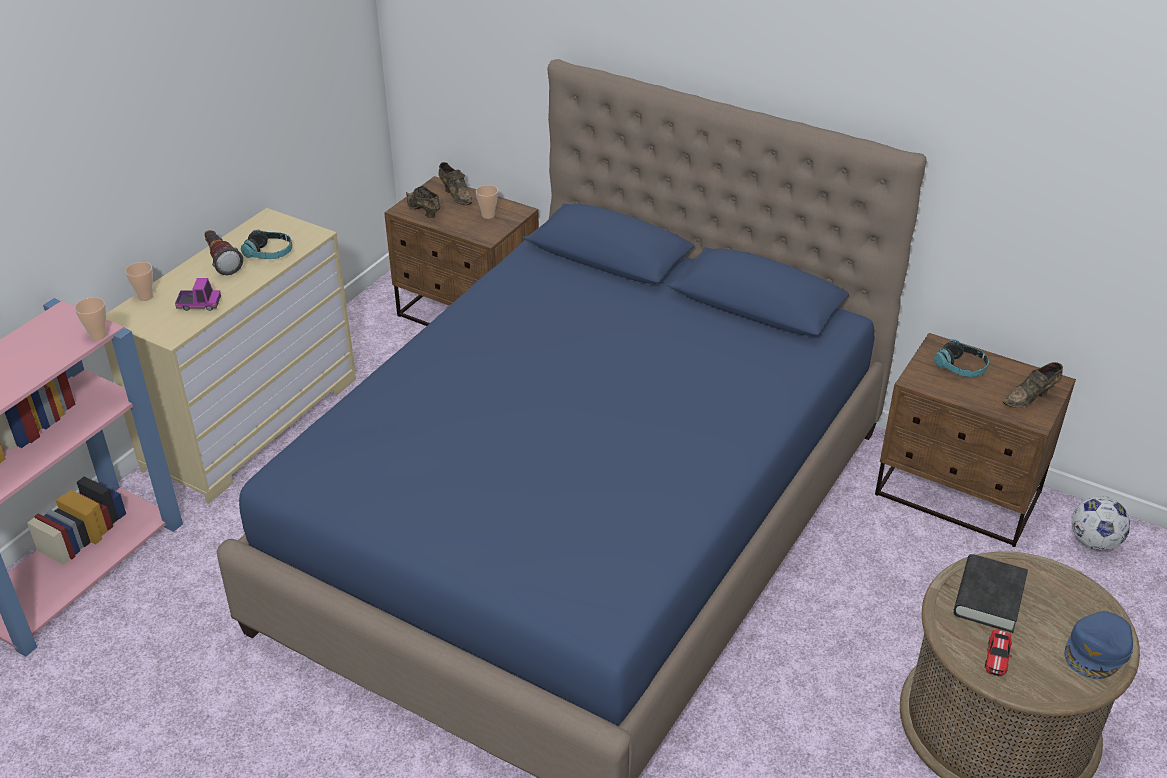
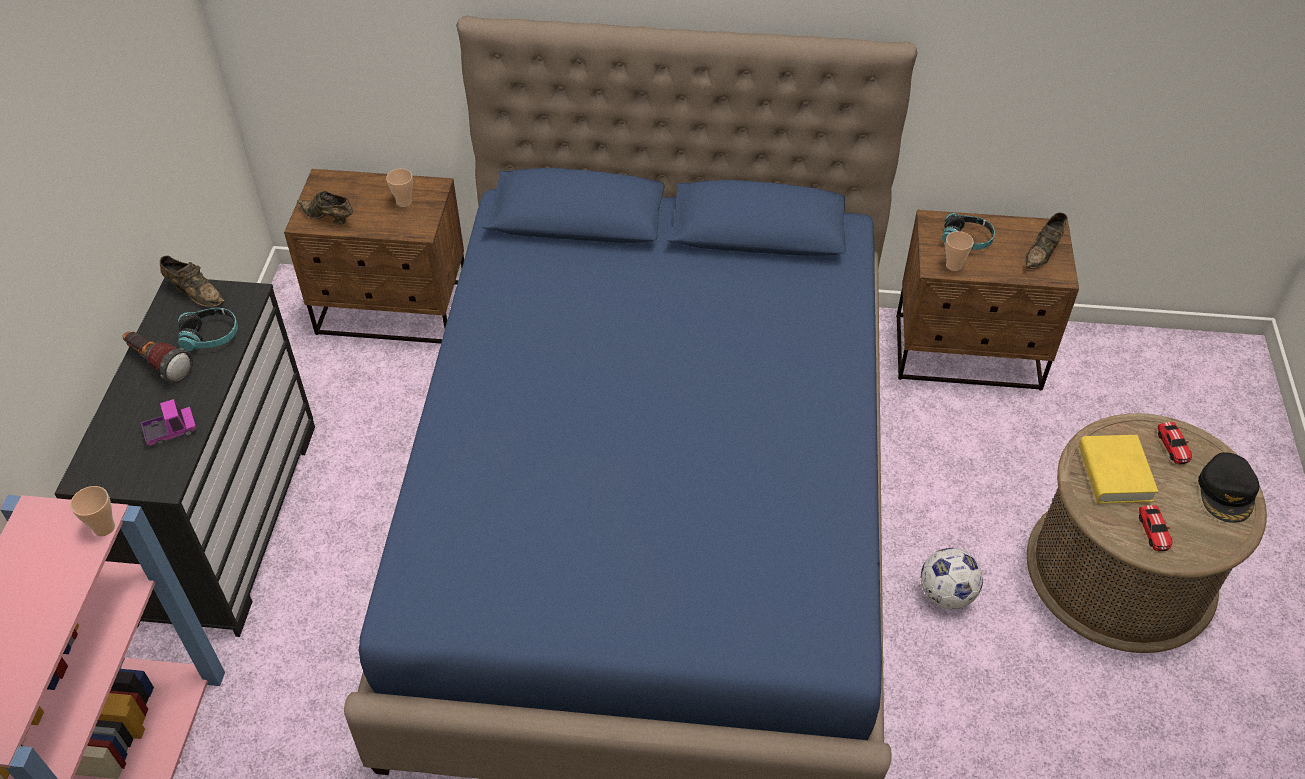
camera: 25 degrees left, 10 degrees up
(145, 296) = (96, 442): cup -> cup (953, 265)
(252, 422) = (228, 519): beige dresser -> black dresser
(456, 195) = (352, 186): brown shoe -> brown shoe (195, 293)
(988, 598) = (1114, 474): black book -> yellow book
(1067, 595) = (1173, 446): none -> toy car
(1094, 542) = (1101, 361): football -> football (946, 594)
(1097, 650) = (1226, 492): blue cap -> black cap

